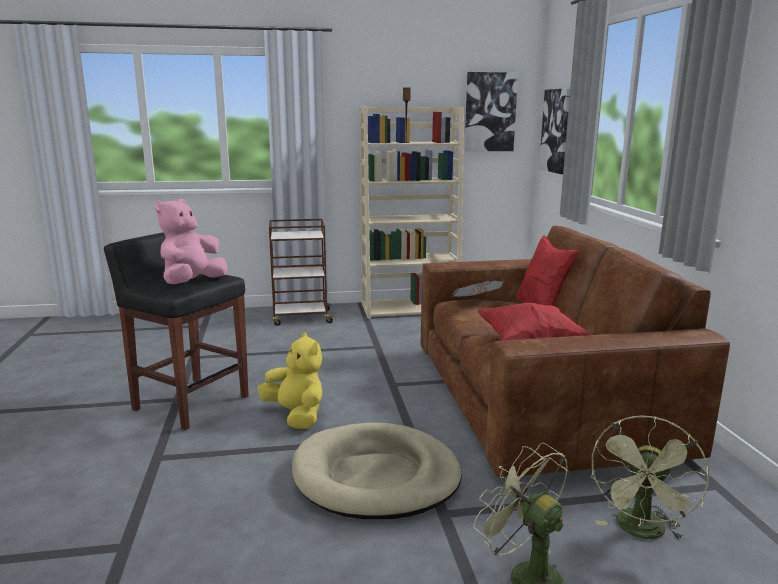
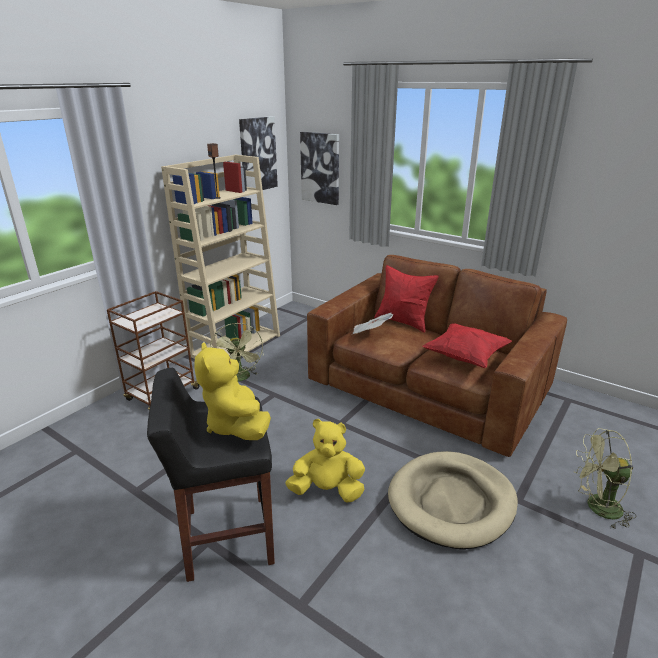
camera: 45 degrees left, 10 degrees up
(192, 283) = (236, 425): pink plush toy -> yellow plush toy
(641, 532) = (588, 447): green fan -> green fan (240, 378)

